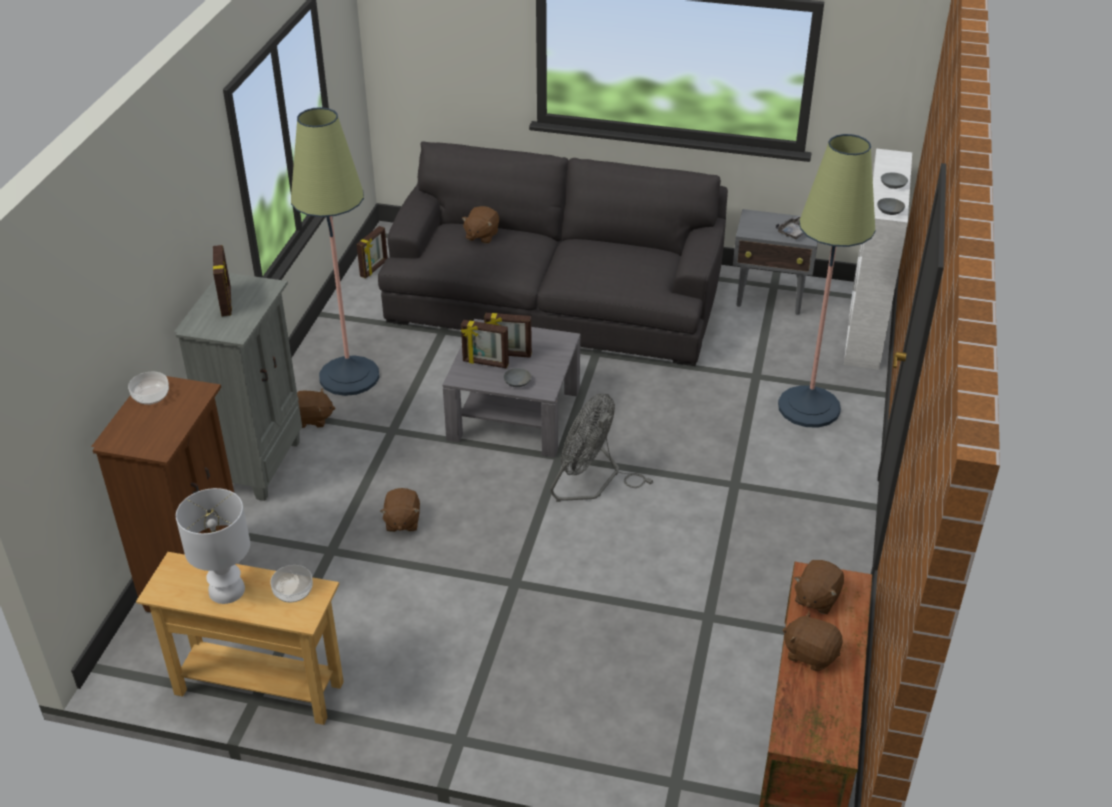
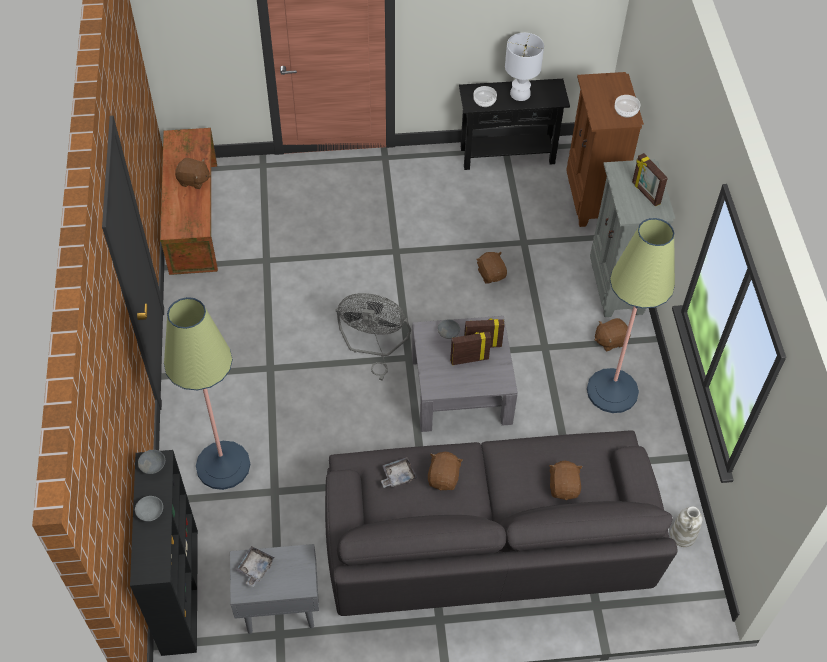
camera: 160 degrees right, 15 degrees up
(259, 688) = (507, 155): beige console table -> black console table
(374, 269) = (683, 536): picture frame -> white vase
(597, 478) = (373, 346): grey fan -> grey fan turned 90 degrees counterclockwise
(636, 271) = (398, 476): none -> grey tray
(816, 598) = (194, 214): brown plush toy -> brown plush toy (444, 478)
(865, 329) = (179, 589): white bookcase -> black bookcase

